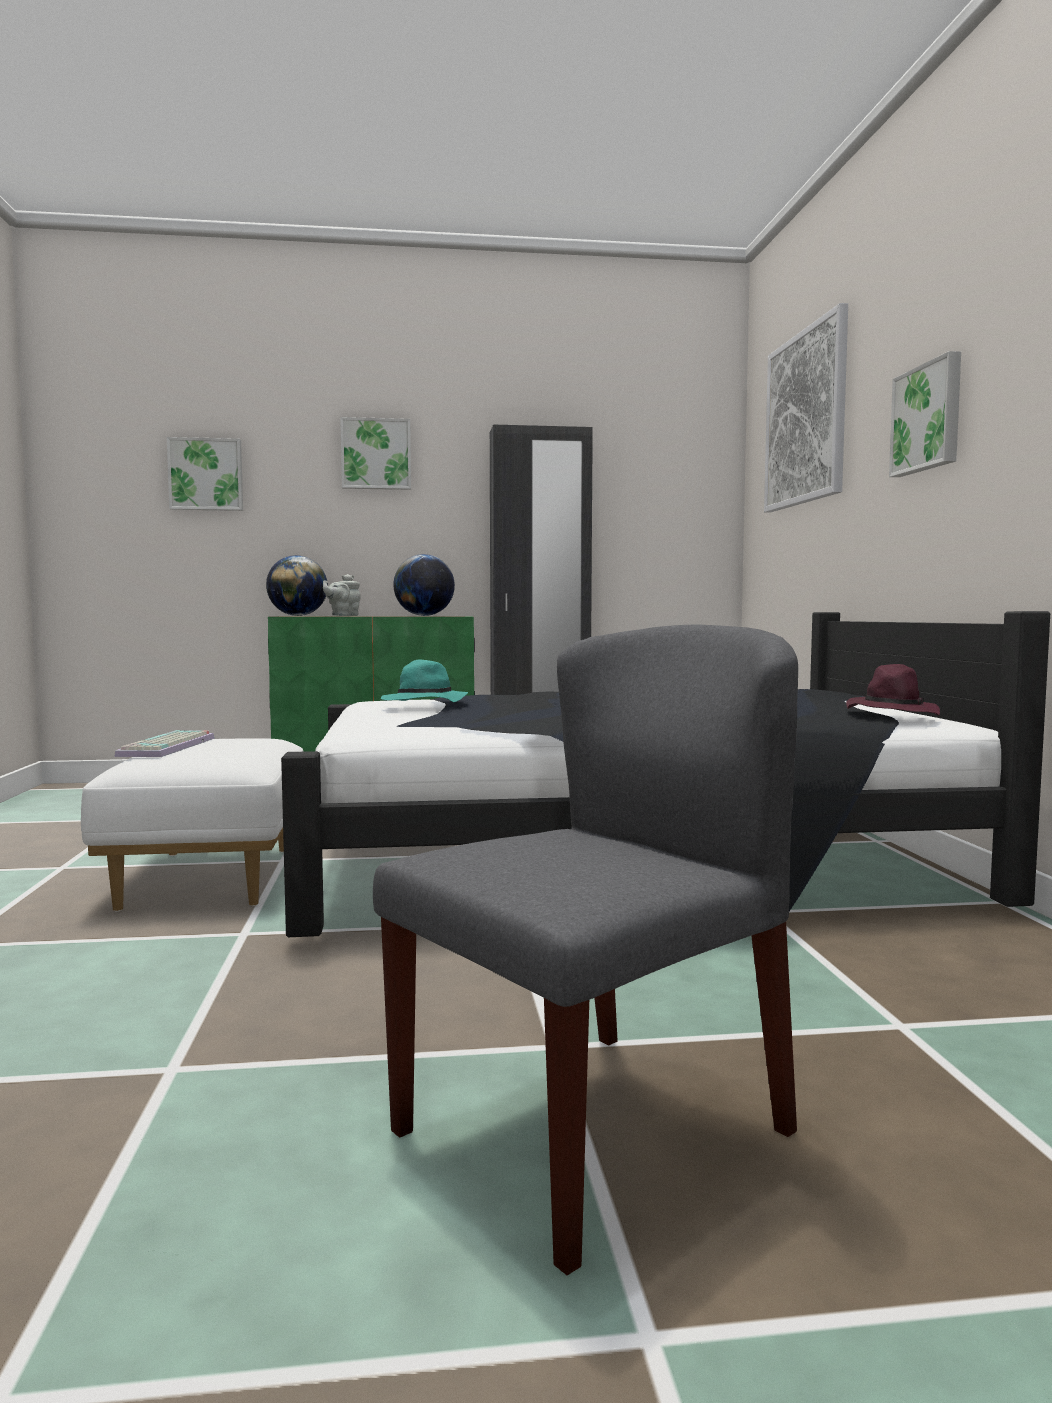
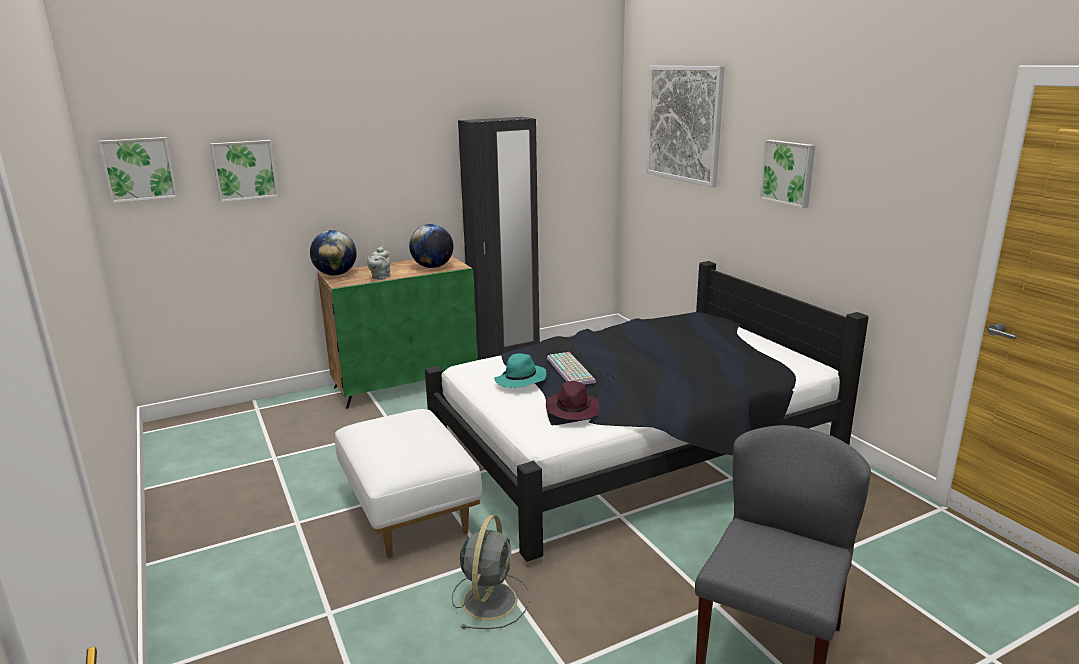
camera: 20 degrees left, 15 degrees up
(169, 747) = (378, 442): keyboard -> keyboard (572, 370)
(183, 971) = (490, 599): none -> grey fan
(376, 454) = (375, 142): picture -> picture (139, 169)
(891, 713) = (783, 361): purple hat -> purple hat (572, 410)

